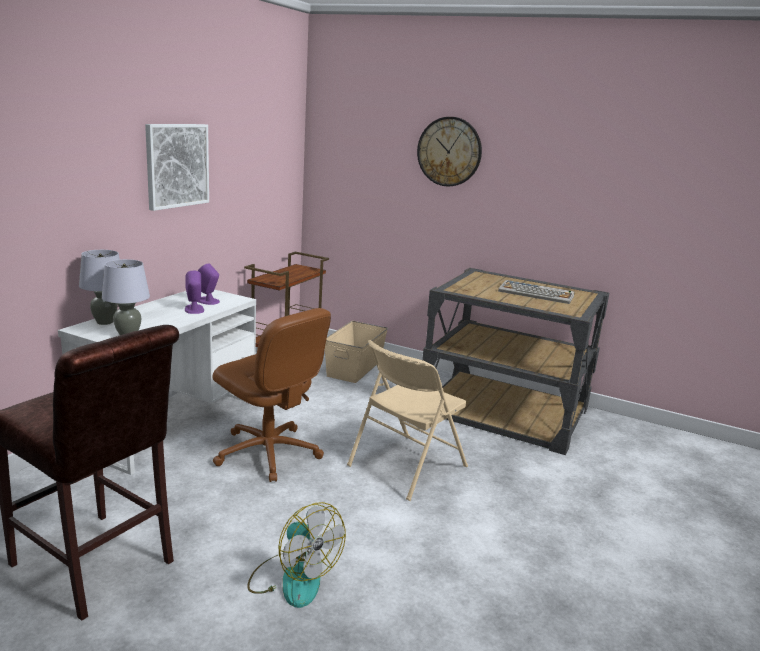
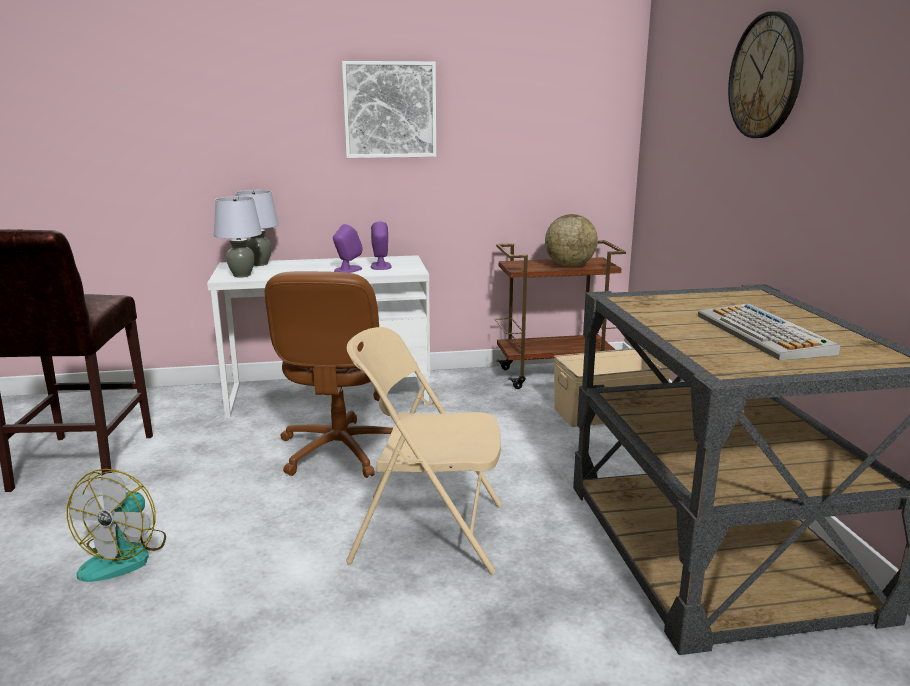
camera: 55 degrees right, 0 degrees up
(297, 274) = (569, 266): none -> globe

